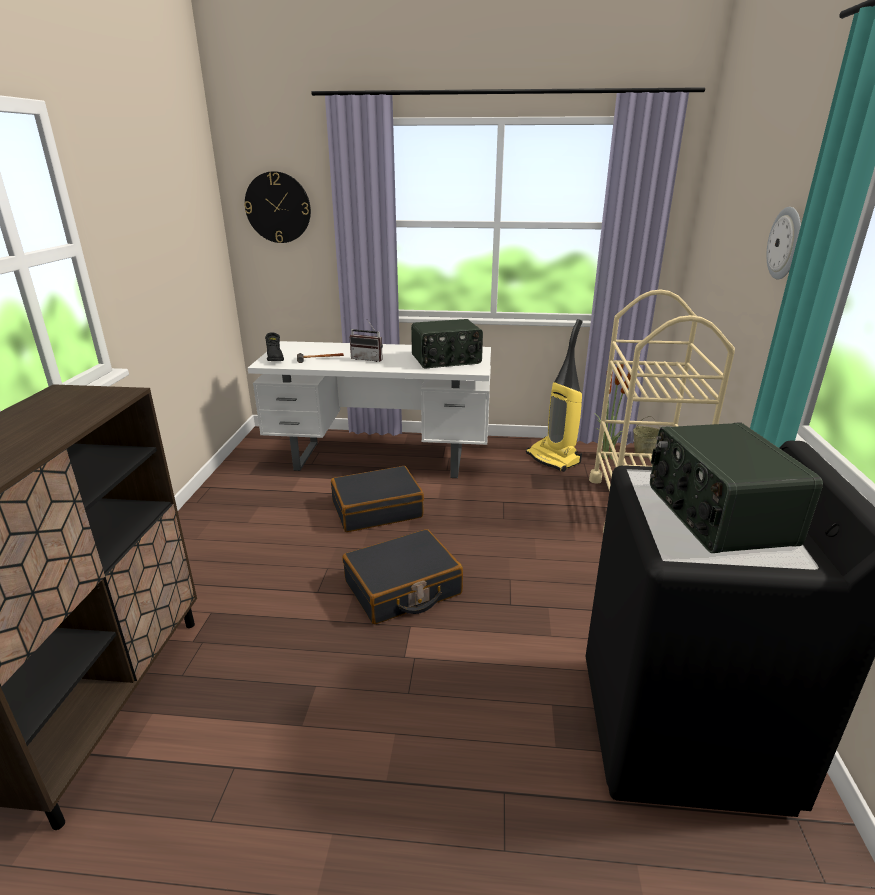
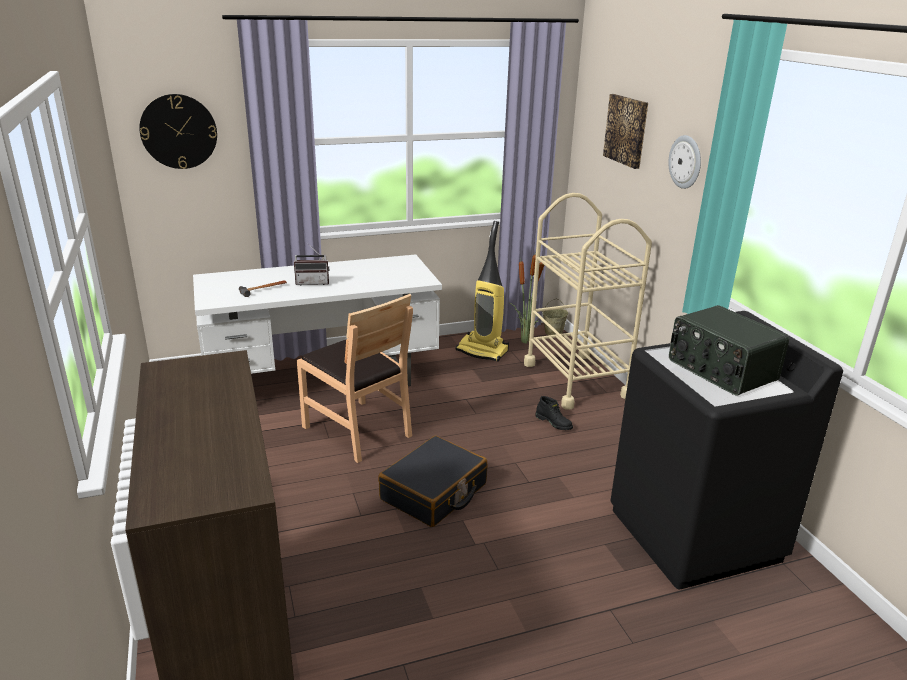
camera: 25 degrees left, 0 degrees up
(275, 358) = (213, 295): black boot -> black boot (554, 423)
(377, 509) = (357, 430): black suitcase -> brown chair
(446, 360) = (389, 274): radio -> none
(735, 214) = (626, 130): none -> picture

